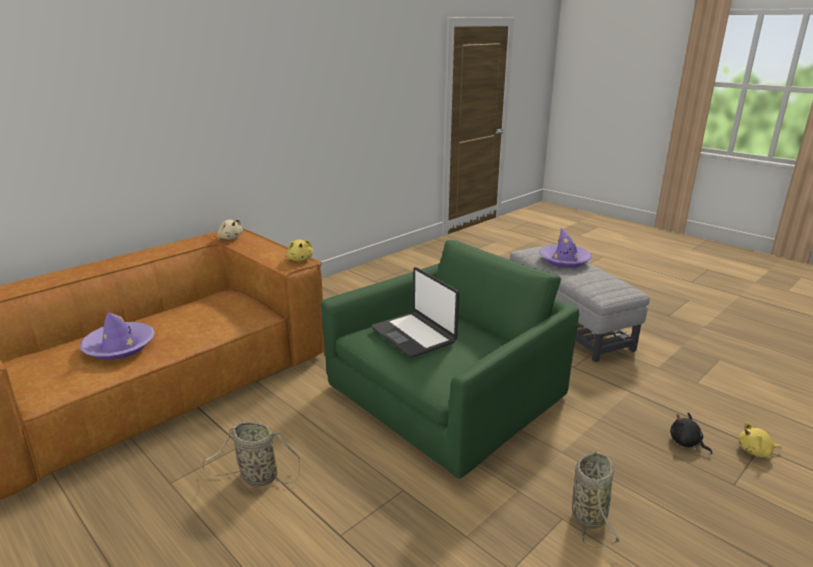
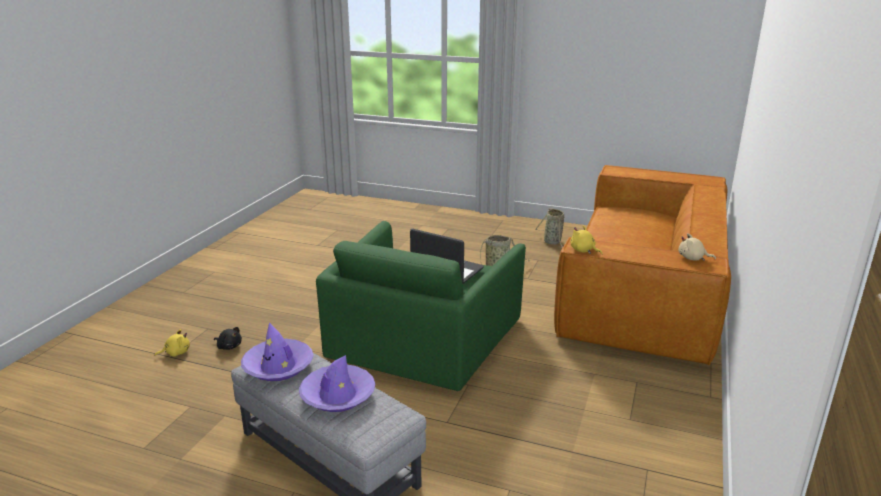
camera: 155 degrees right, 0 degrees up
(119, 347) = (625, 229): purple hat -> purple hat (278, 366)
(588, 513) = (306, 296): basket -> basket (553, 242)

